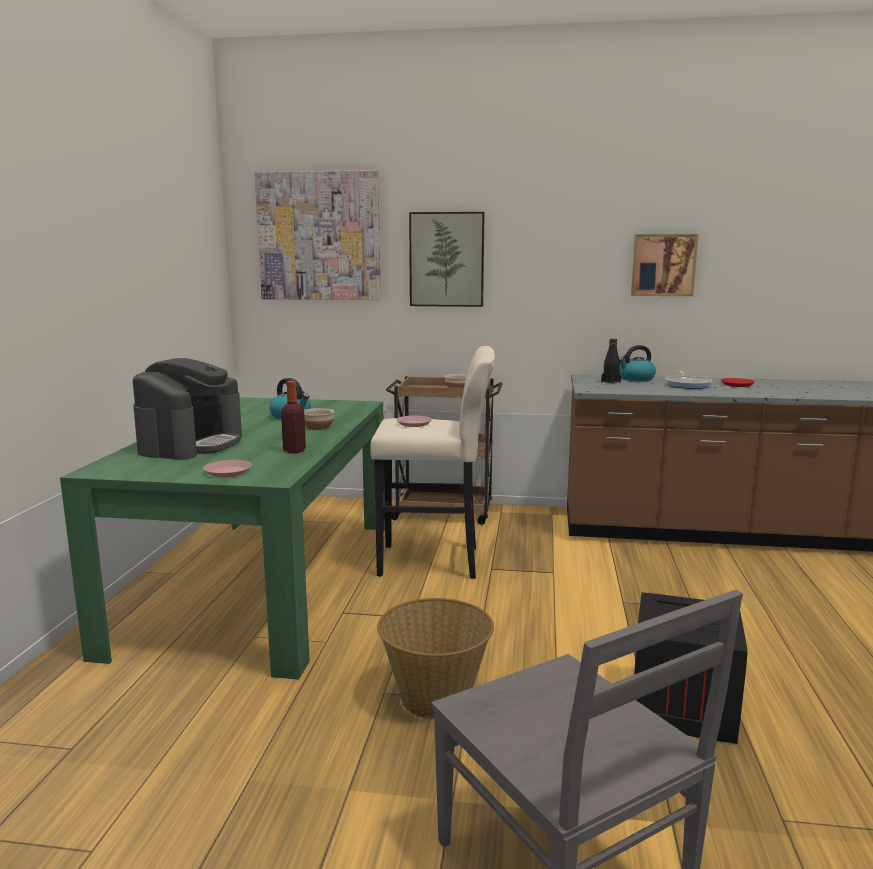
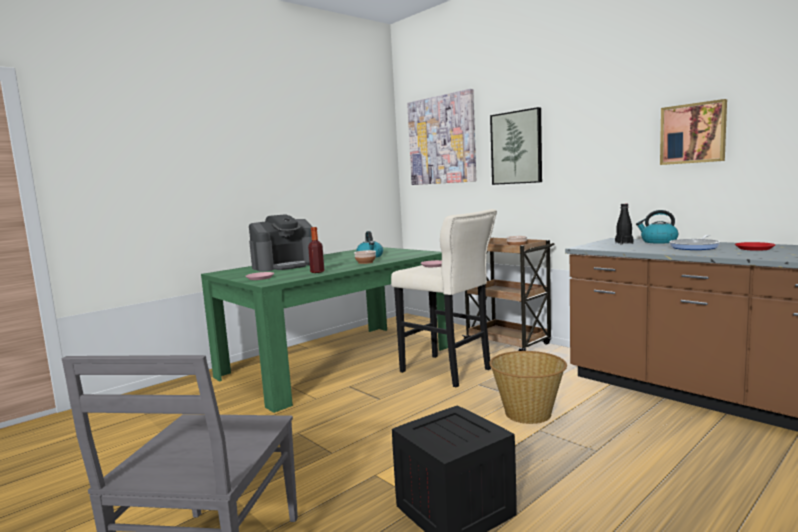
camera: 40 degrees right, 5 degrees down
(435, 697) = (317, 444): basket -> basket (528, 413)

